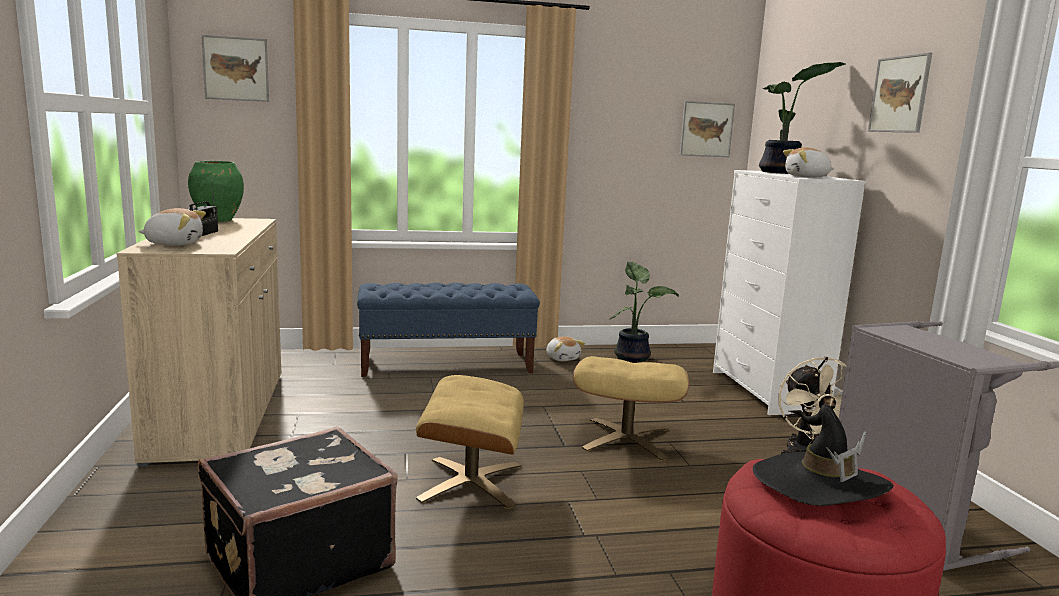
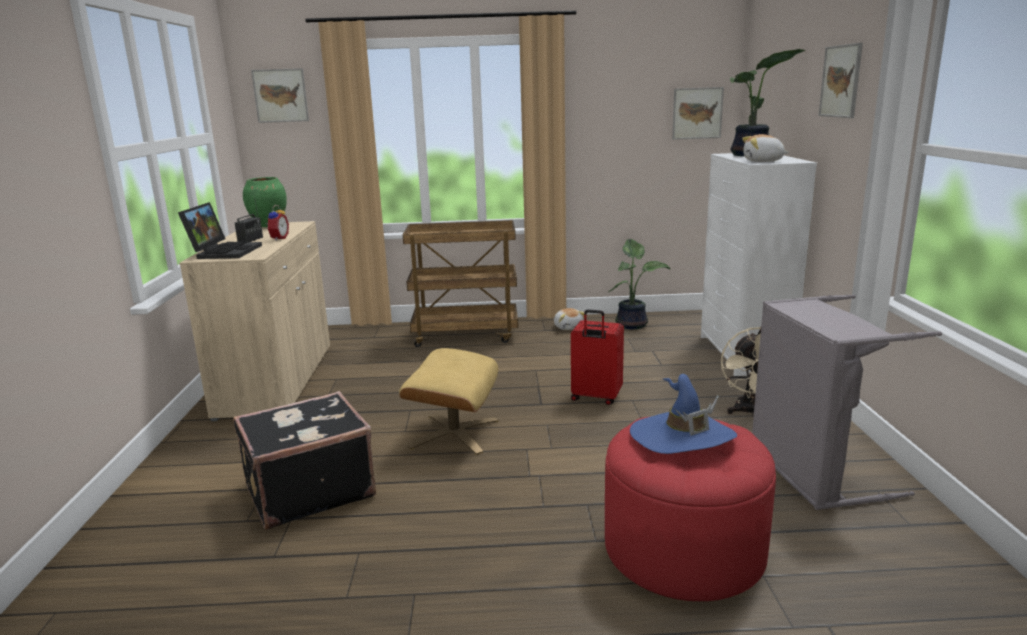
camera: 10 degrees right, 5 degrees up
(174, 244) = (224, 251): plush toy -> laptop
(239, 234) = (278, 238): none -> alarm clock
(447, 364) = (466, 335): blue bench -> brown cart
(626, 439) = (595, 398): beige ottoman -> red suitcase
(819, 485) = (682, 437): black hat -> blue hat

